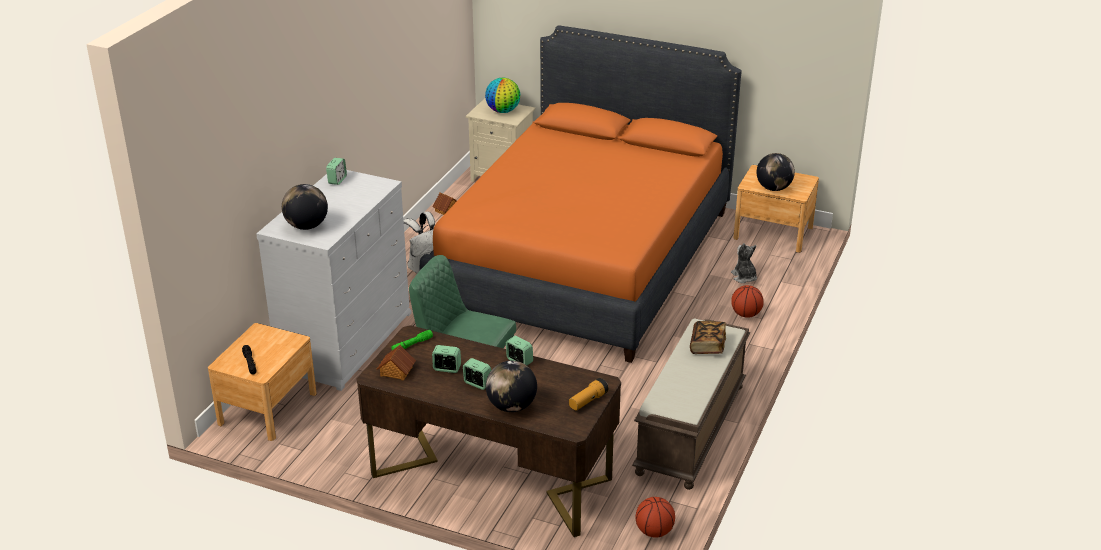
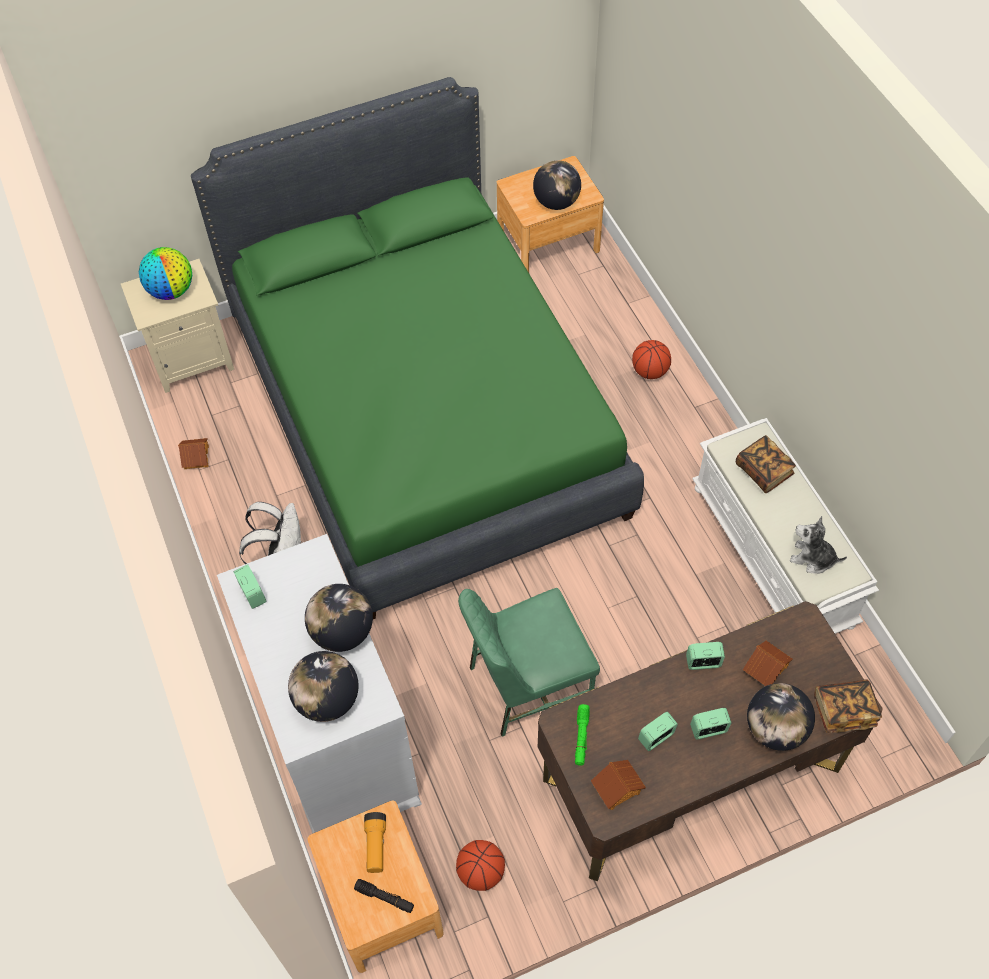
camera: 45 degrees left, 25 degrees up
(350, 212) = (342, 632): none -> globe
(548, 384) = (765, 668): none -> toy house
(561, 426) = (843, 711): none -> book
(585, 259) = (426, 416): orange bed -> green bed
(587, 401) = (824, 657): flashlight -> flashlight (376, 845)
(654, 531) = (885, 702): basketball -> basketball (481, 872)
(691, 430) = (773, 556): brown bench -> white bench
(744, 277) = (592, 323): plush toy -> plush toy (812, 558)

